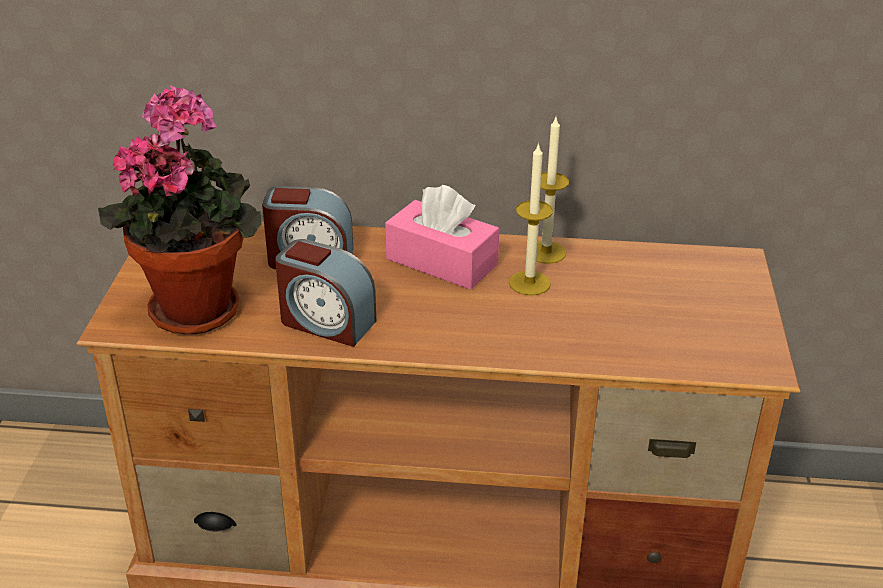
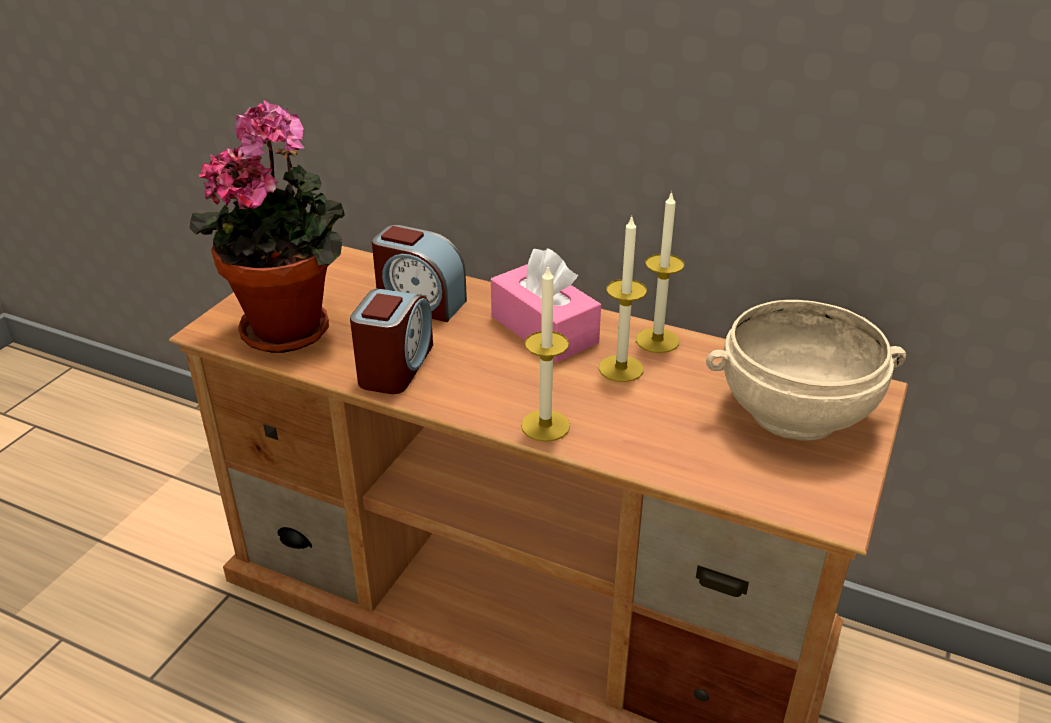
camera: 20 degrees right, 0 degrees up
(326, 322) = (395, 366): alarm clock -> alarm clock turned 120 degrees counterclockwise
(495, 346) = (545, 425): none -> candle
(692, 292) = (795, 414): none -> beige bowl

